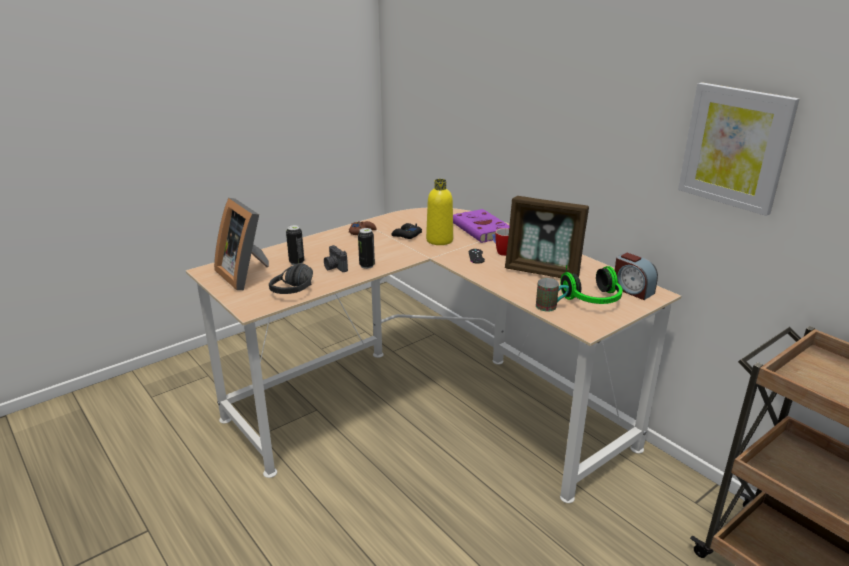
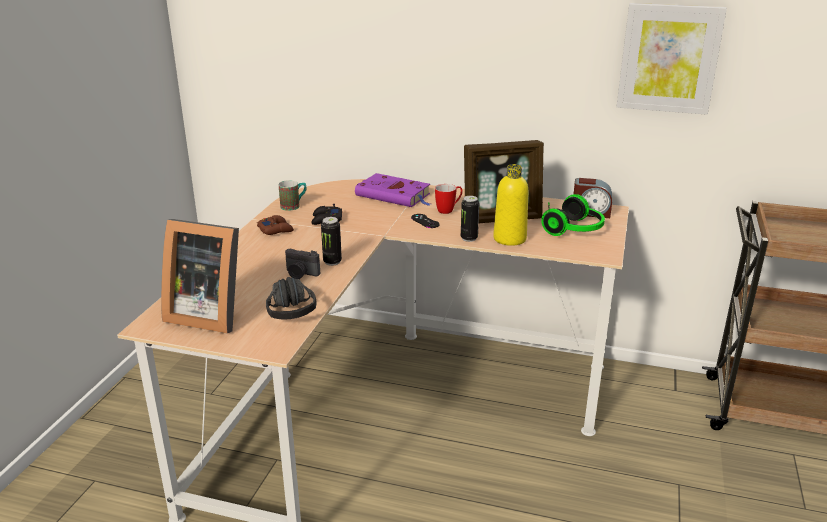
camera: 35 degrees left, 0 degrees up
(296, 262) = (248, 282): can -> can (469, 238)
(439, 240) = (367, 216): yellow bottle -> yellow bottle (509, 239)
(551, 306) = (552, 246): mug -> mug (294, 206)

